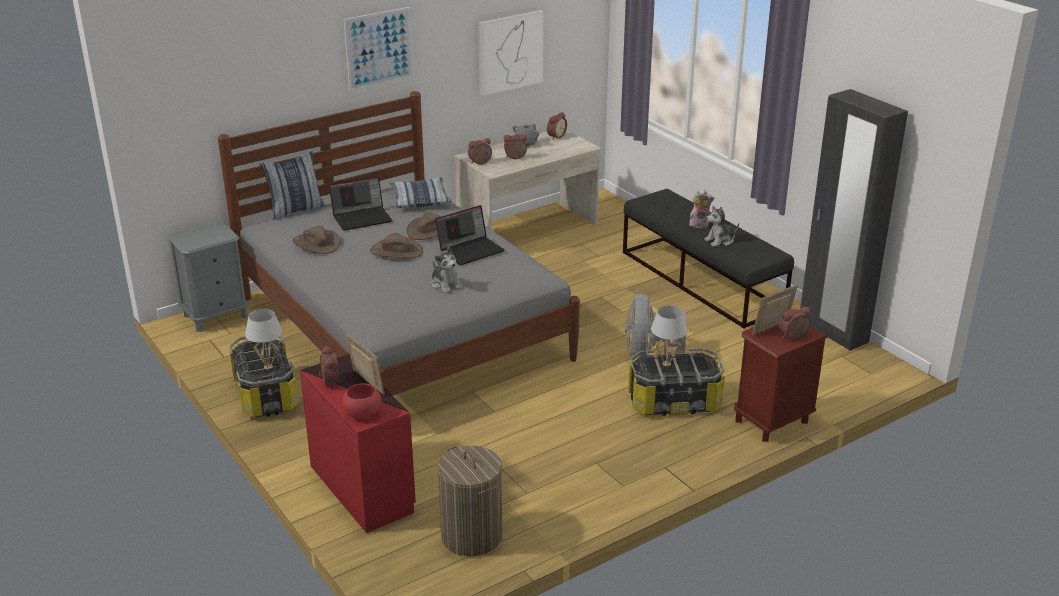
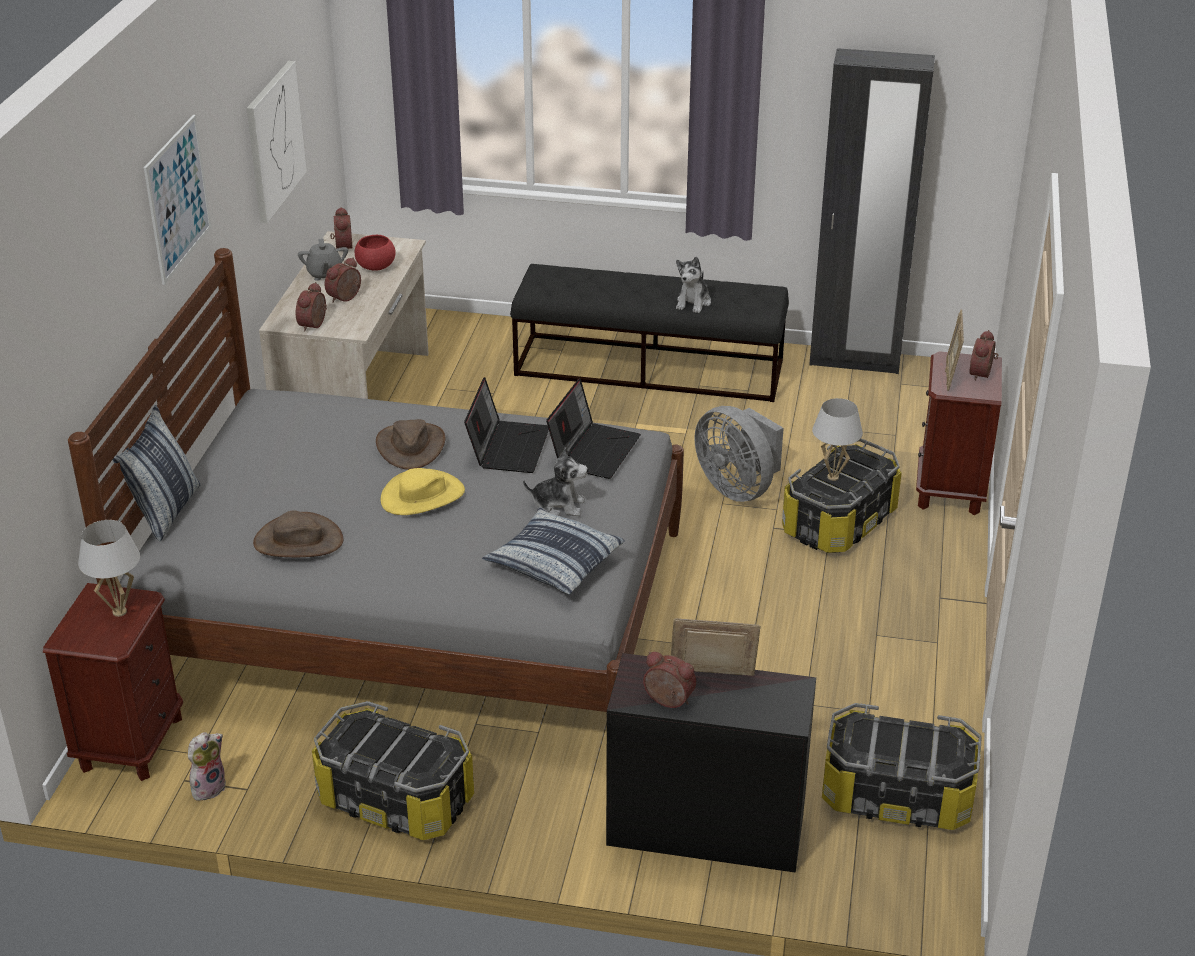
camera: 45 degrees left, 5 degrees up
(216, 316) = (131, 743): grey nightstand -> brown nightstand
(268, 367) = (421, 751): white table lamp -> white table lamp (119, 612)
(362, 218) = (291, 475): laptop -> laptop (594, 450)
(362, 413) = (772, 711): red bowl -> red bowl (375, 266)
(362, 487) = (705, 827): red dresser -> black dresser
(396, 251) = (423, 496): brown hat -> yellow hat
(420, 199) = (317, 412): pillow -> pillow (554, 562)
(472, 536) = (897, 795): laundry basket -> storage box
(699, 224) = (640, 292): plush toy -> plush toy (208, 787)

